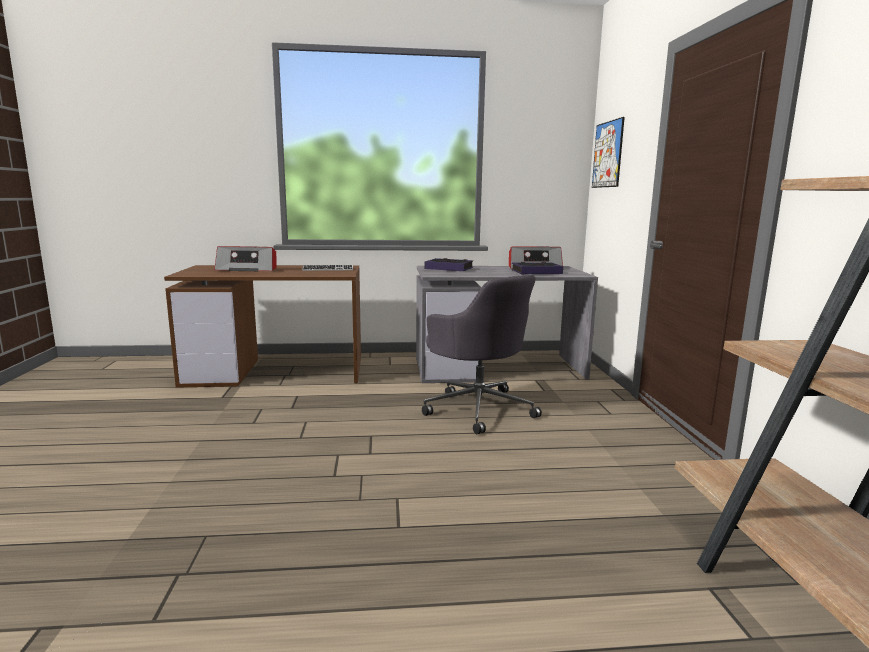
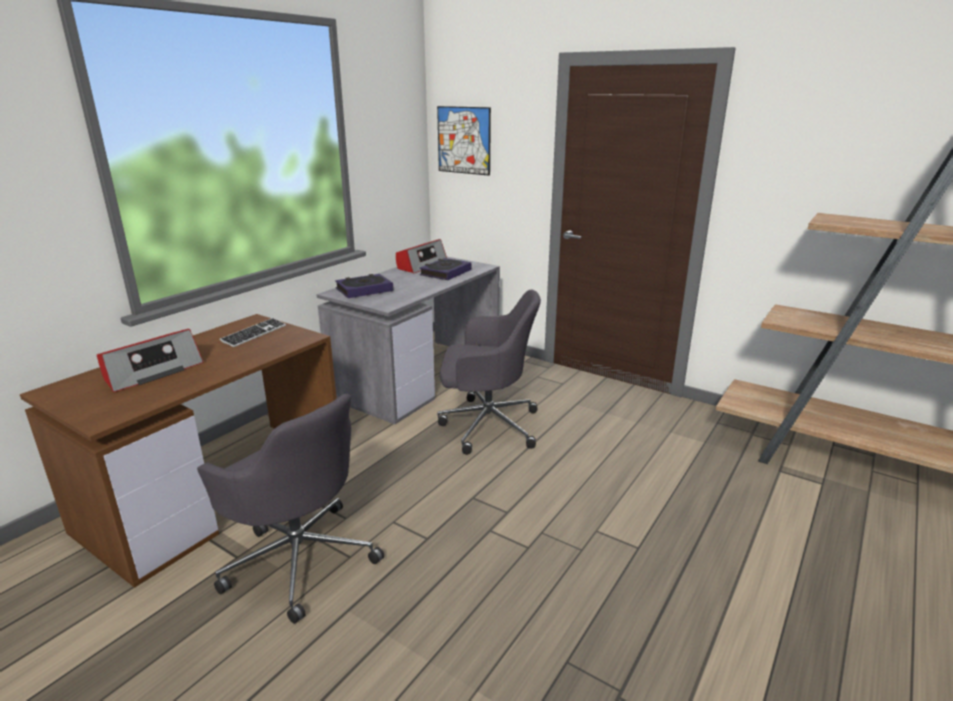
camera: 50 degrees left, 10 degrees up
(238, 411) = (300, 557): none -> grey office chair

